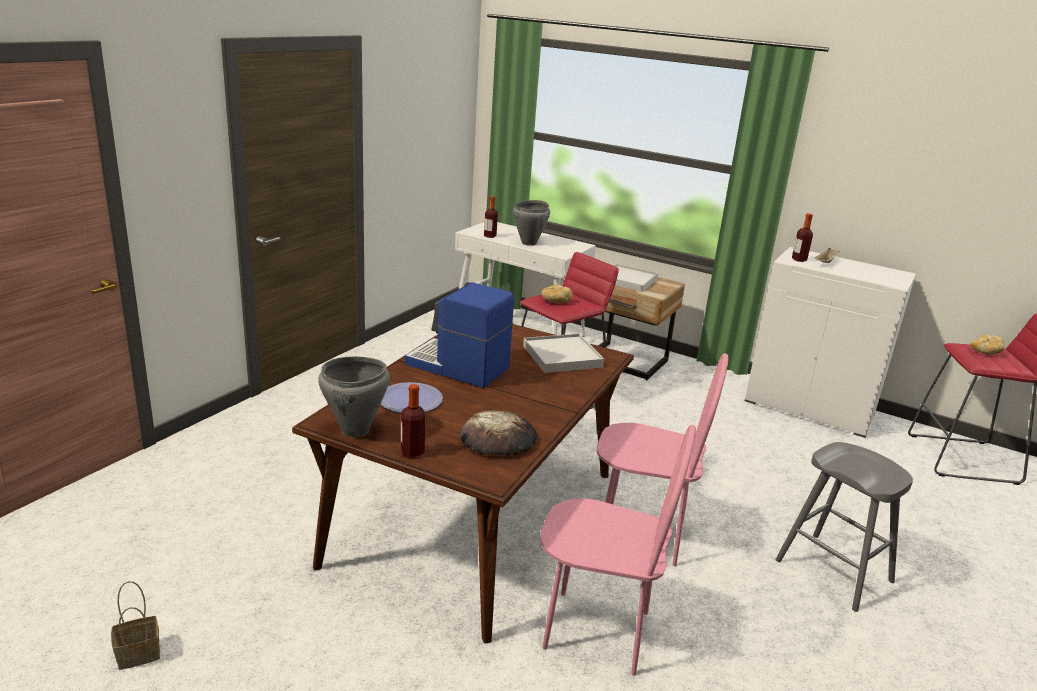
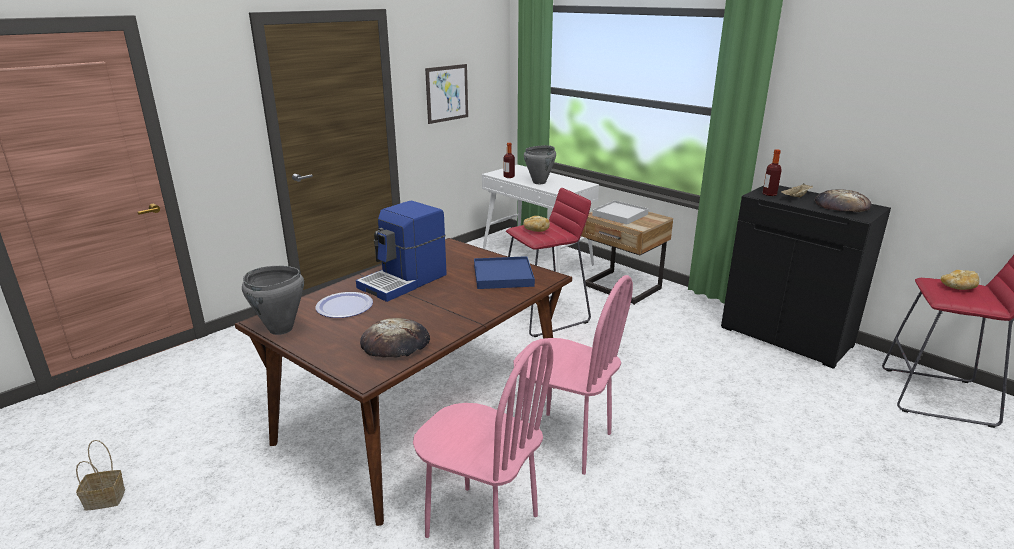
camera: 15 degrees right, 0 degrees up
(412, 452) = (314, 350): bottle -> none
(416, 136) = (447, 93): none -> picture
(457, 367) = (404, 281): coffee machine -> coffee machine turned 90 degrees counterclockwise
(562, 356) = (503, 276): white tray -> blue tray
(810, 407) = (787, 336): white cabinet -> black cabinet
(833, 571) = (744, 496): grey stool -> none
(871, 271) = (841, 205): none -> bread

